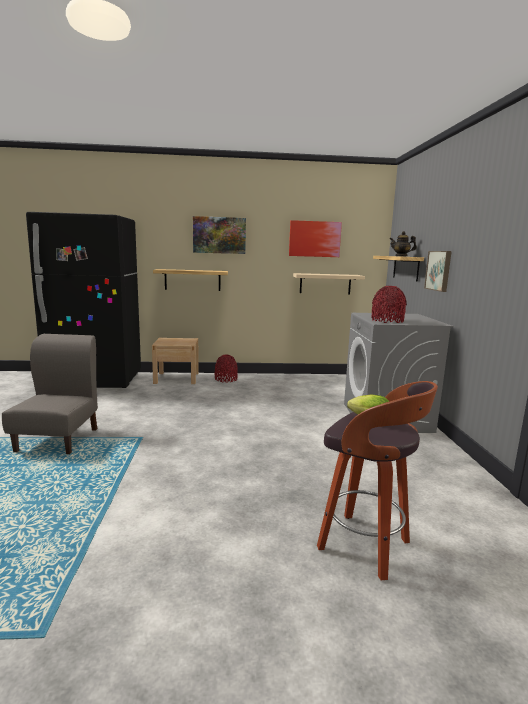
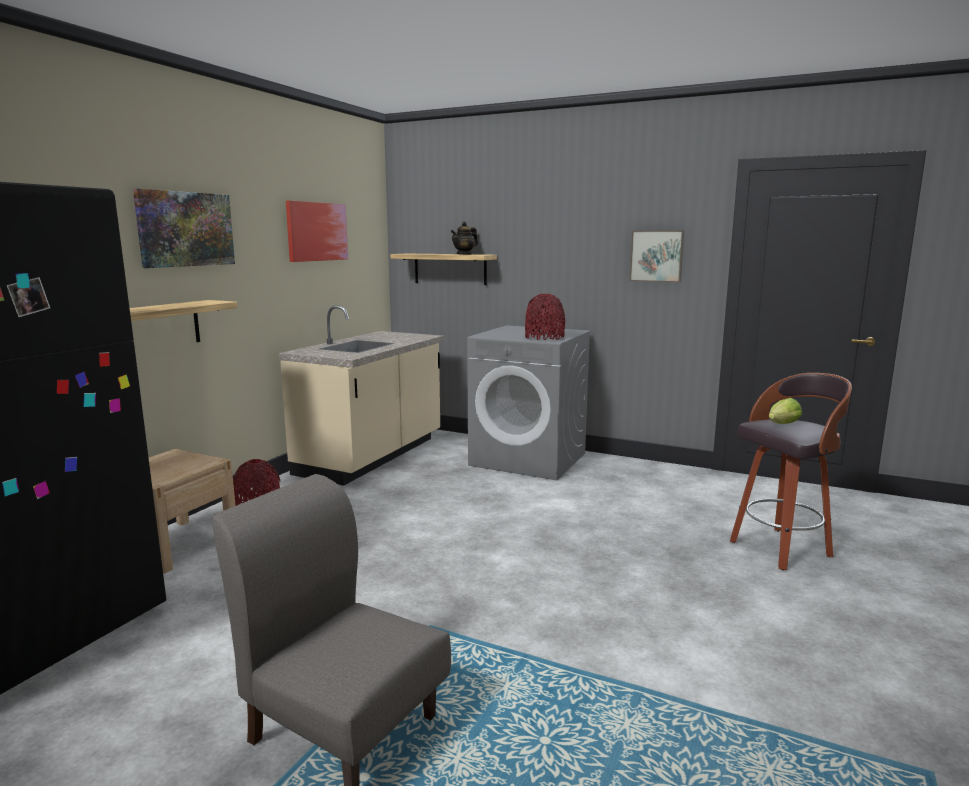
camera: 60 degrees left, 0 degrees up
(317, 382) = (372, 456): none -> beige counter
(325, 283) = (335, 303): beige shelf -> none
(439, 270) = (538, 270): picture -> picture (656, 256)

